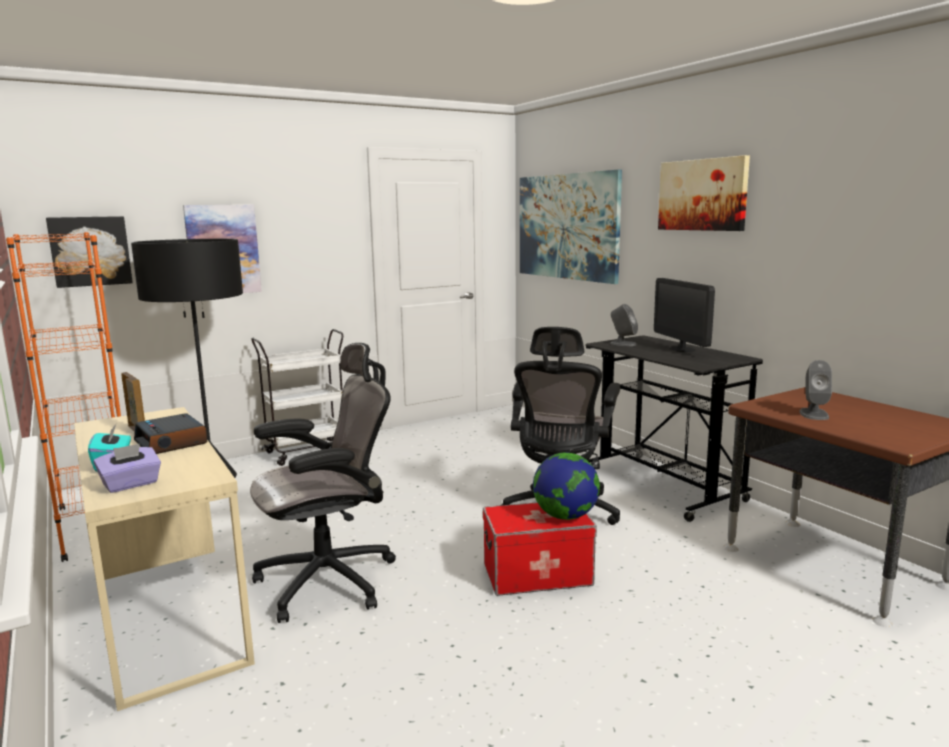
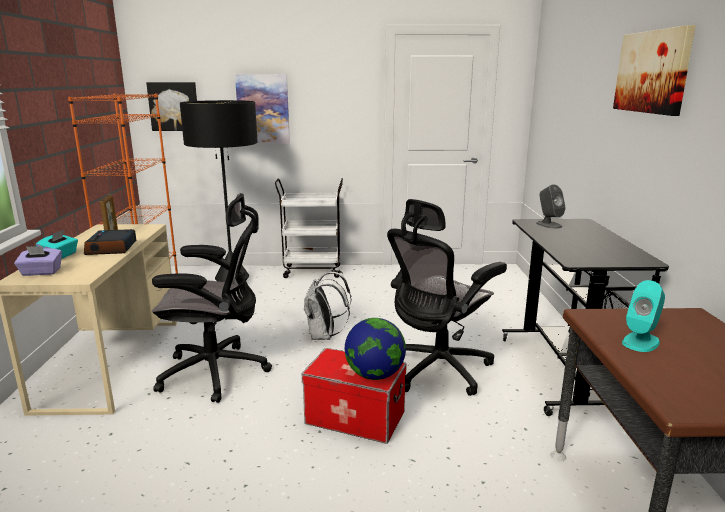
camera: 30 degrees right, 5 degrees up
(409, 512) = (324, 336): none -> white backpack
(567, 226) = (560, 100): picture -> none
(682, 349) = (598, 240): monitor -> none
(814, 414) = (641, 342): grey speaker -> turquoise speaker

